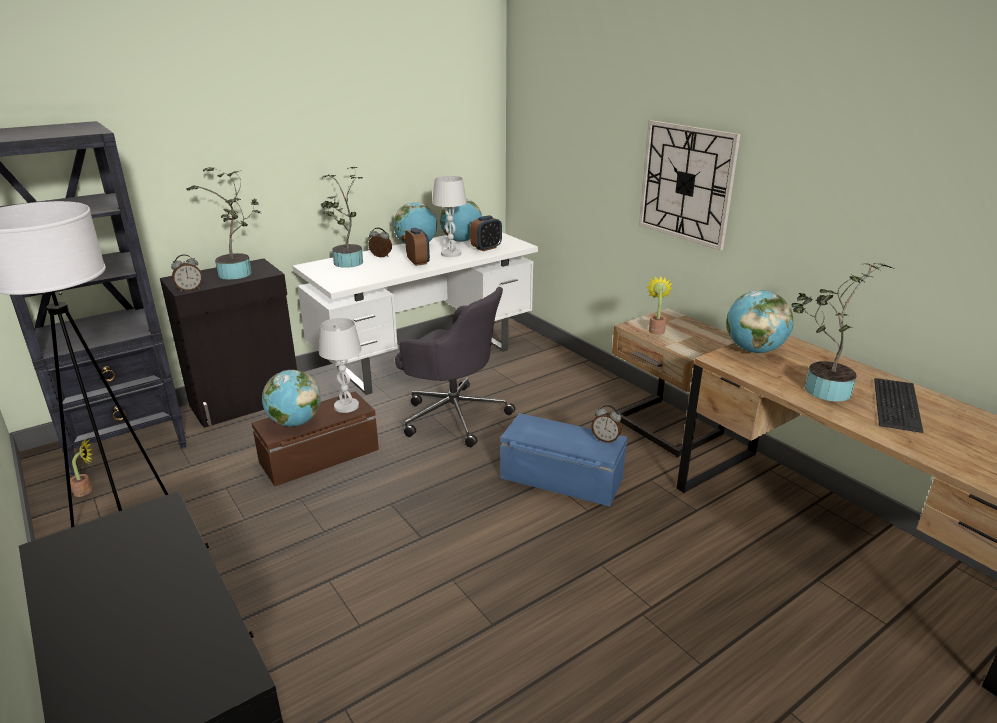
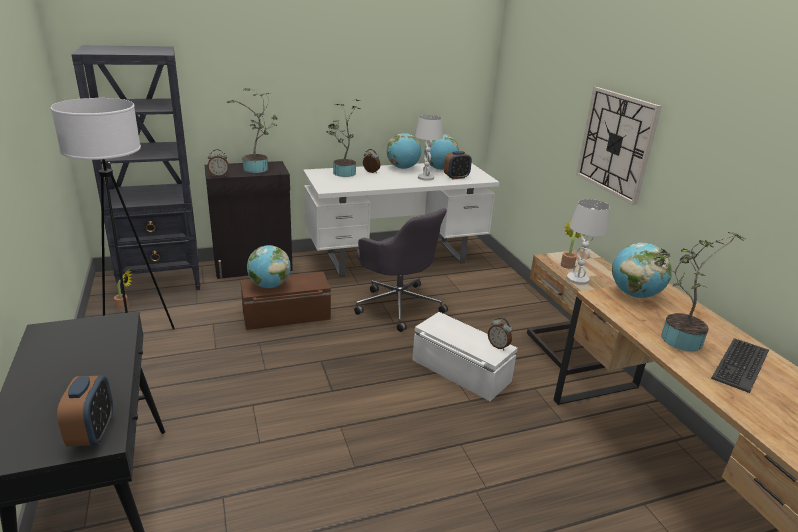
camera: 15 degrees right, 0 degrees up
(346, 406) = (311, 281): white table lamp -> white table lamp (577, 279)
(418, 262) = (396, 180): alarm clock -> alarm clock (93, 433)
(561, 479) = (460, 371): blue storage box -> white storage box

